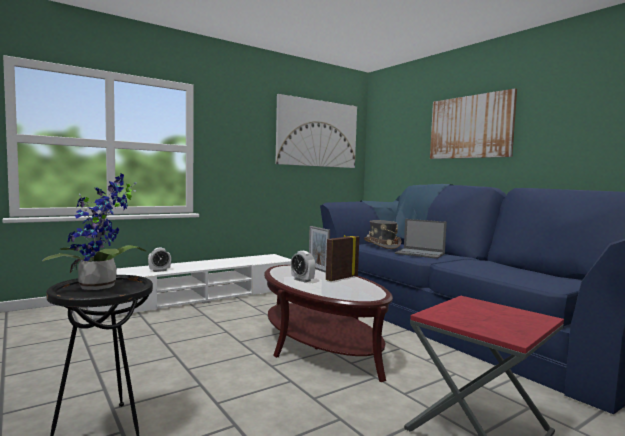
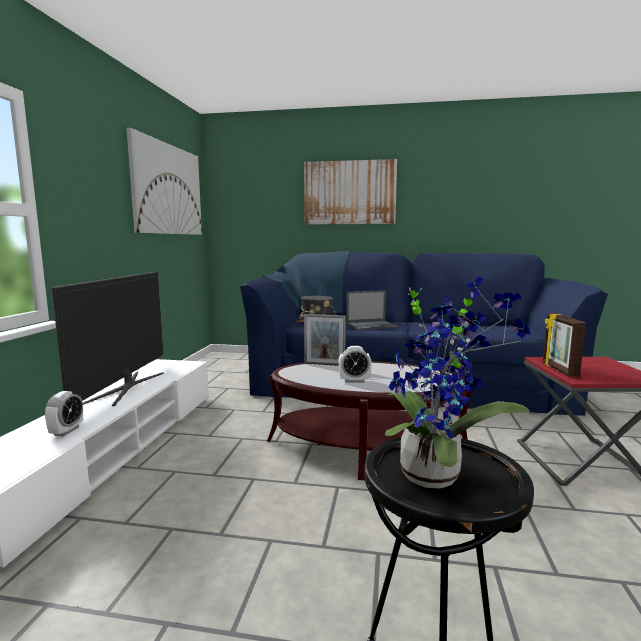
camera: 45 degrees left, 5 degrees up
(224, 261) = (126, 387): none -> television
(341, 278) = (372, 367): picture frame -> picture frame (559, 370)

